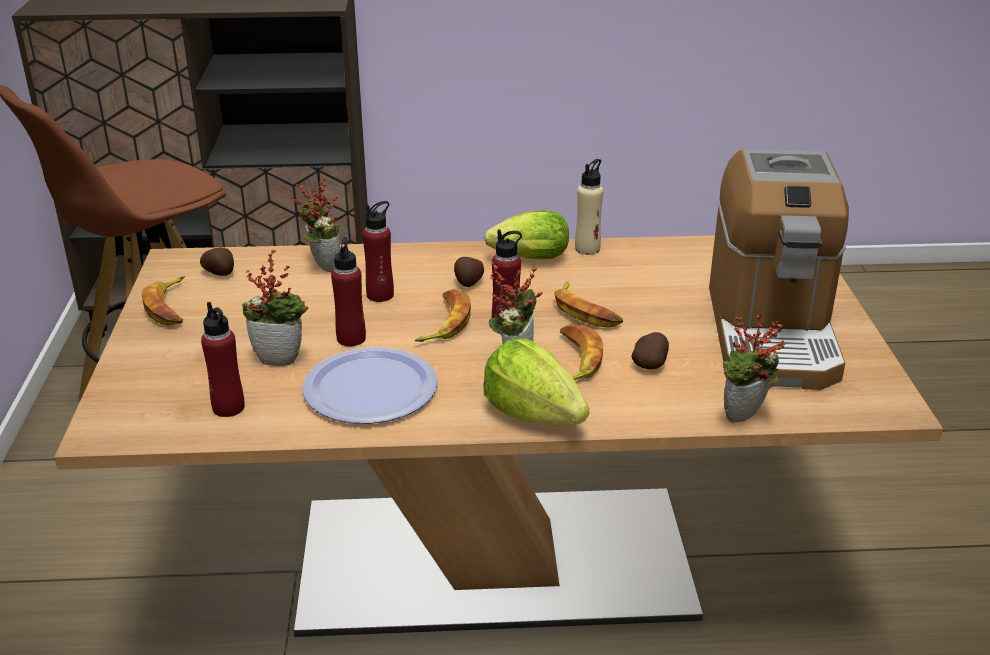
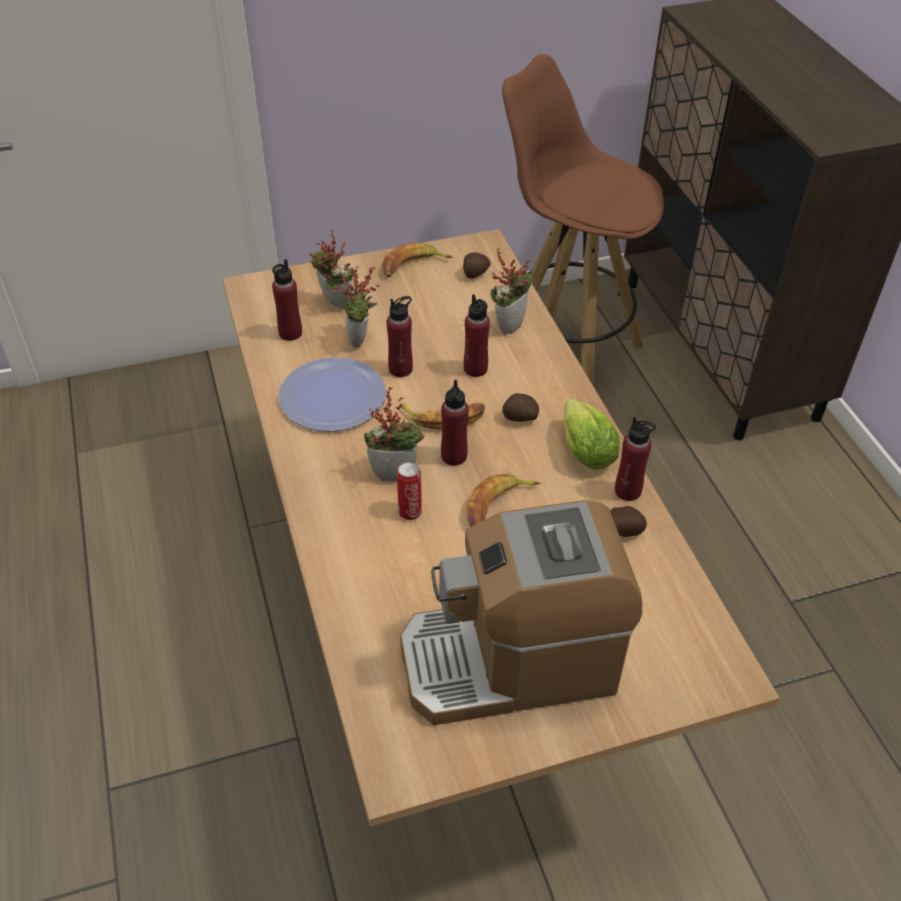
camera: 75 degrees right, 15 degrees up
(533, 414) = (319, 497): lettuce -> none
(575, 360) = (410, 511): banana -> can
(587, 249) = (628, 491): beige bottle -> red bottle
(650, 364) = (419, 566): potato -> potato (624, 531)
(744, 419) = (345, 644): potted plant -> potted plant (334, 304)

